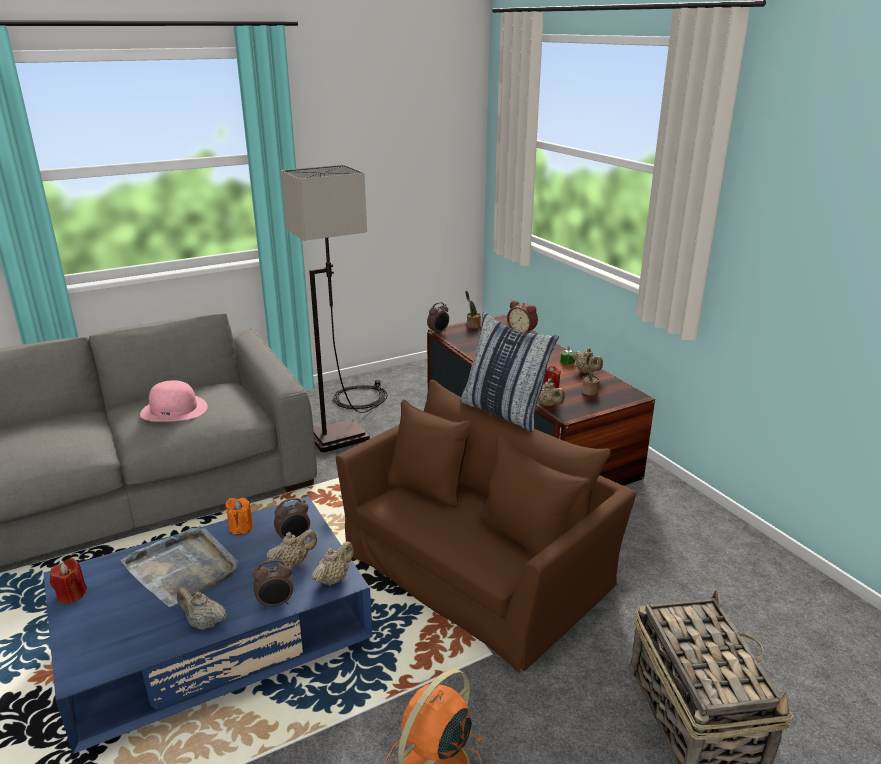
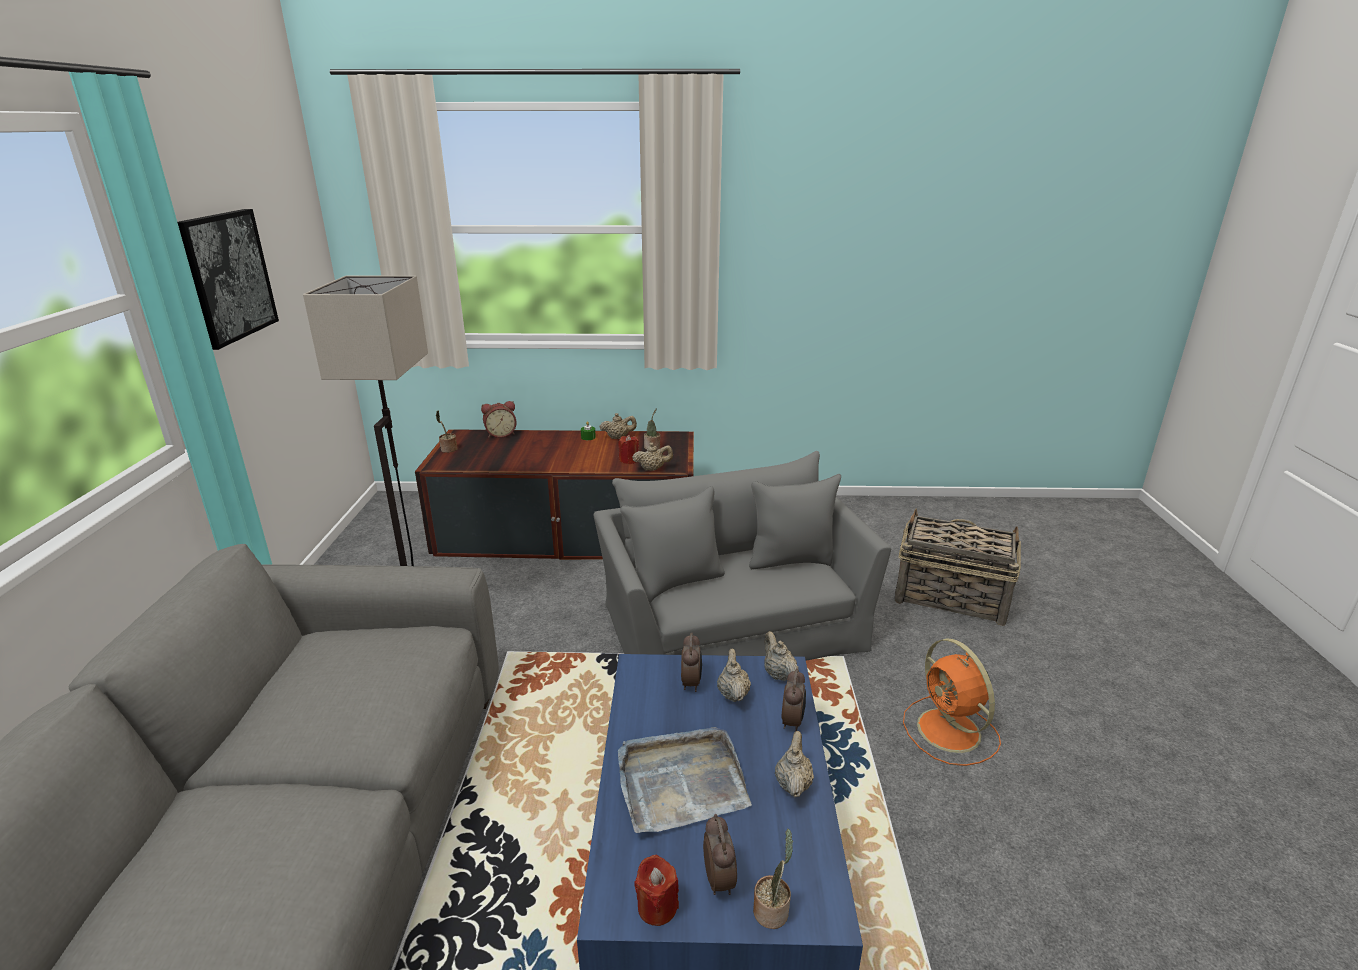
camera: 60 degrees left, 0 degrees up
(78, 646) = (772, 910): none -> potted plant
(174, 409) = (347, 690): pink hat -> none
(203, 623) = (793, 783): beige teapot -> beige teapot turned 135 degrees clockwise
(241, 527) = (636, 717): orange candle -> none
(351, 155) = (227, 276): none -> picture
(438, 332) = (431, 468): alarm clock -> alarm clock (720, 879)
(478, 567) = (733, 625): brown armchair -> grey armchair
(504, 412) = (702, 471): pillow -> none

